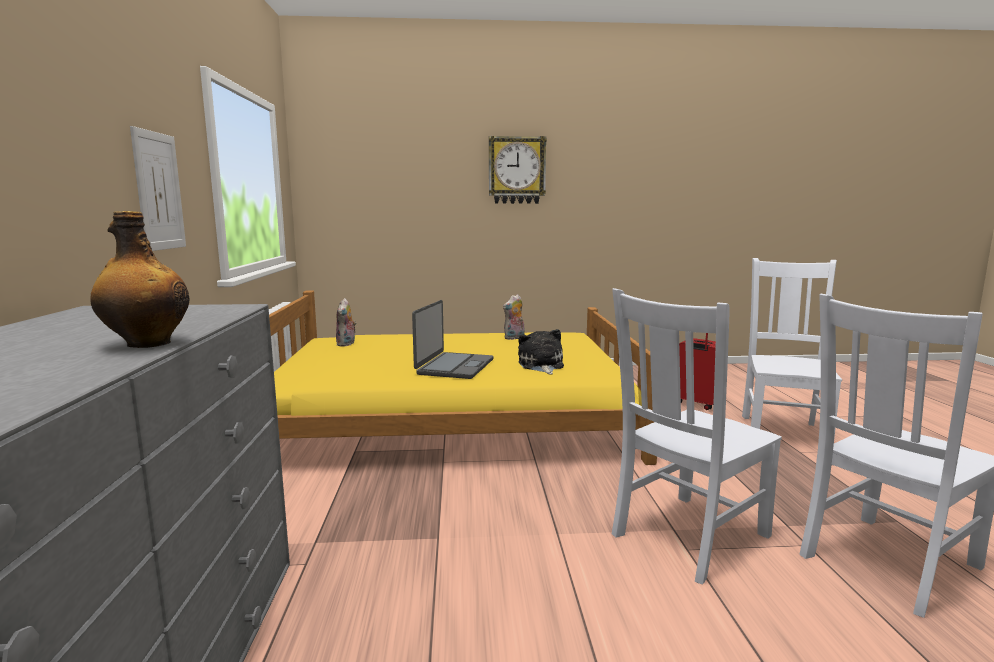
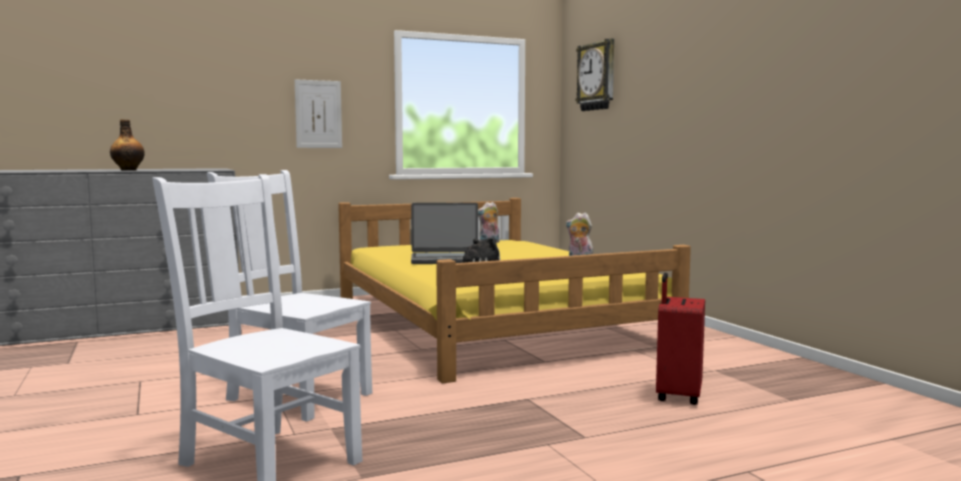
camera: 70 degrees right, 5 degrees down
(517, 170) = (699, 70): wall clock -> wall clock (597, 76)
(783, 432) = (617, 438): white chair -> none

